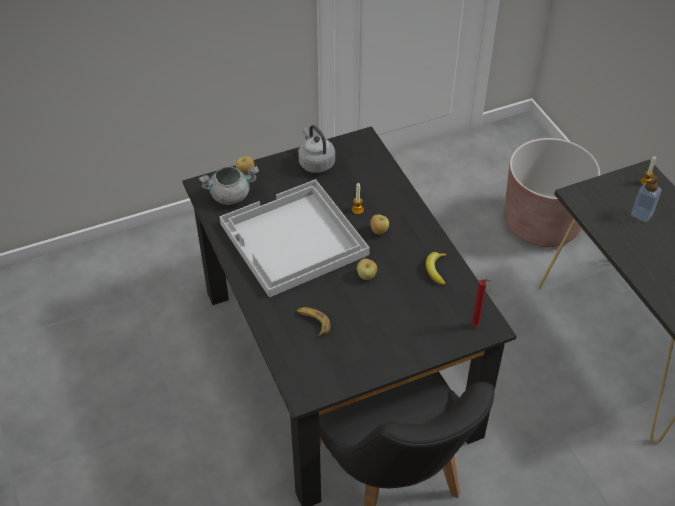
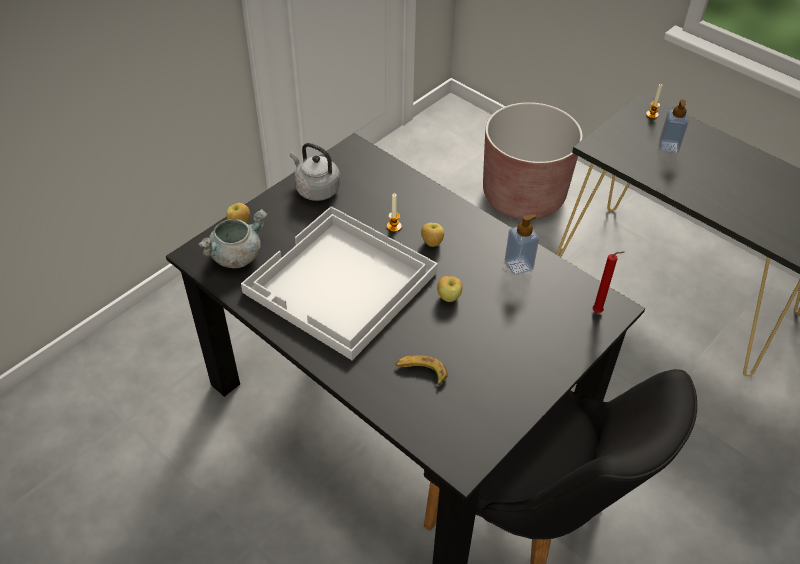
camera: 25 degrees left, 0 degrees up
(436, 270) = (518, 265): banana -> soap dispenser

